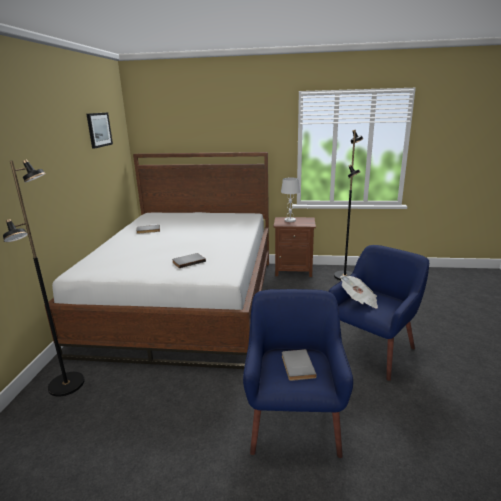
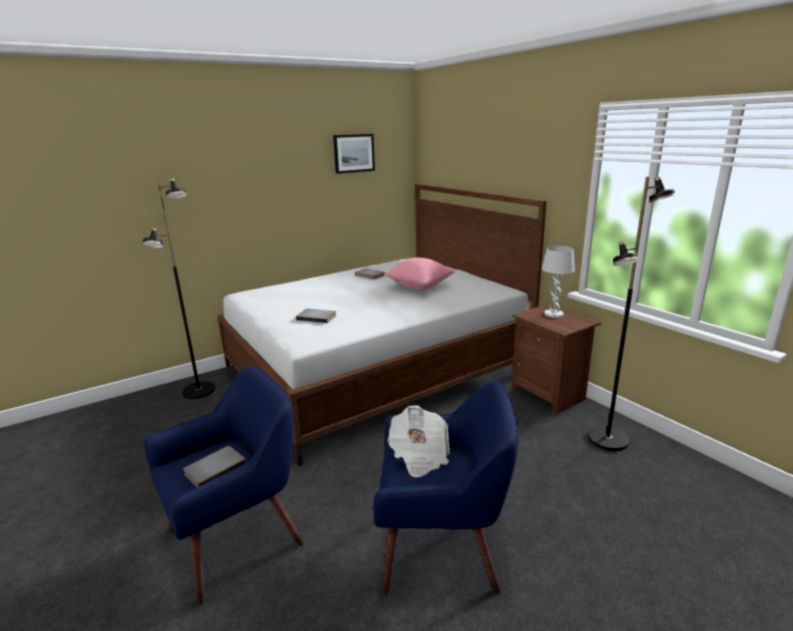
camera: 50 degrees right, 0 degrees up
(202, 226) = (419, 287): none -> pink pillow

